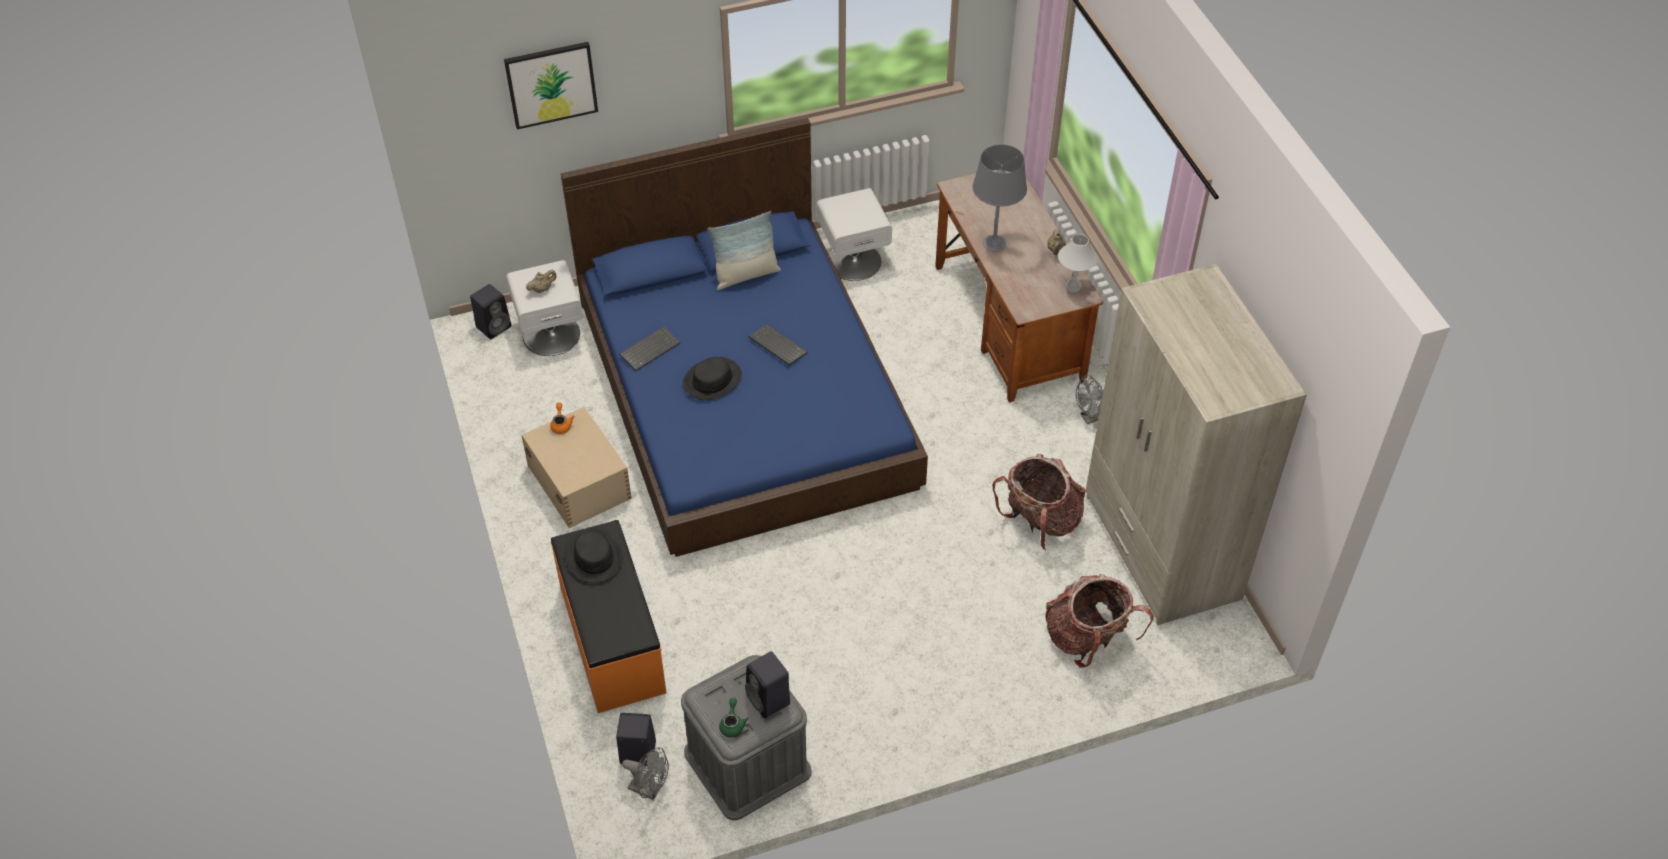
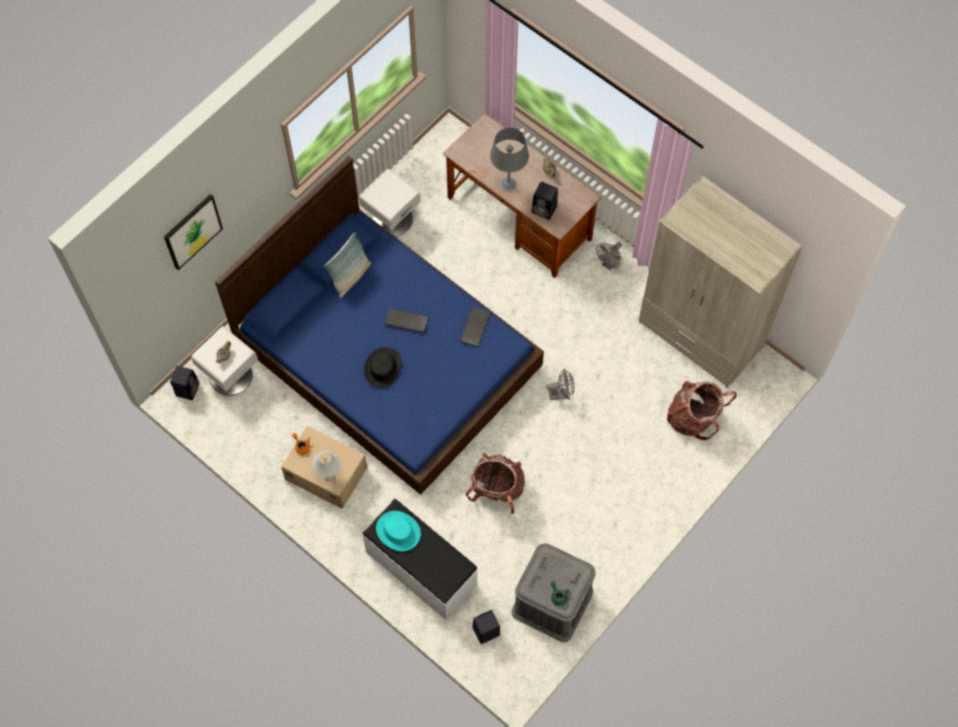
camera: 30 degrees left, 15 degrees up
(594, 556) = (398, 531): black hat -> turquoise hat
(611, 639) = (420, 569): orange bench -> white bench
(649, 789) = (508, 649): grey fan -> grey fan (561, 394)
(650, 348) = (326, 365): keyboard -> keyboard (474, 326)
(769, 700) = (569, 569): black speaker -> black speaker (545, 209)
(1039, 521) = (621, 353): backpack -> backpack (496, 490)
(1073, 286) = (576, 194): white table lamp -> white table lamp (328, 475)

